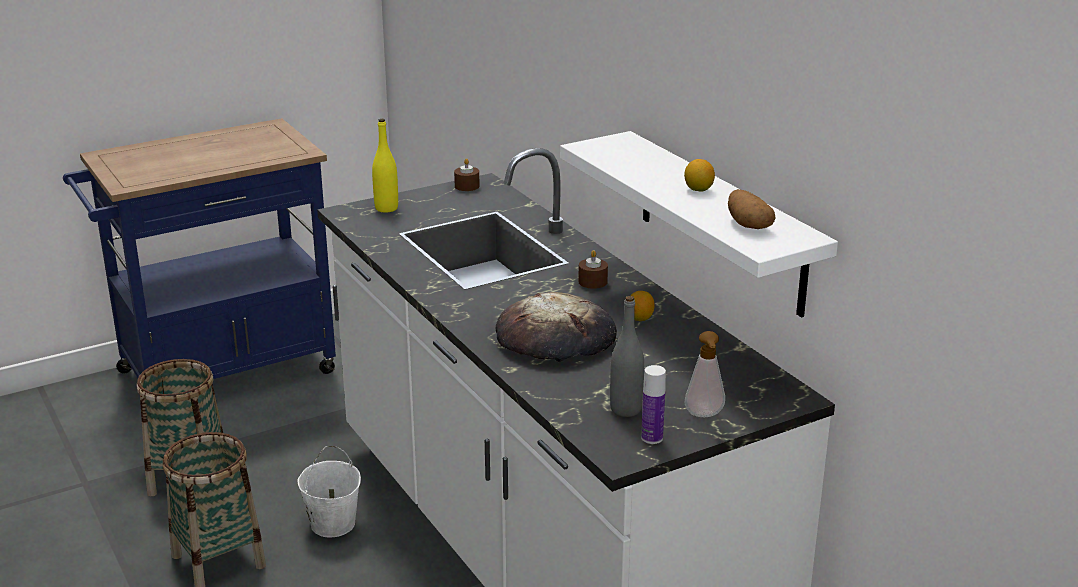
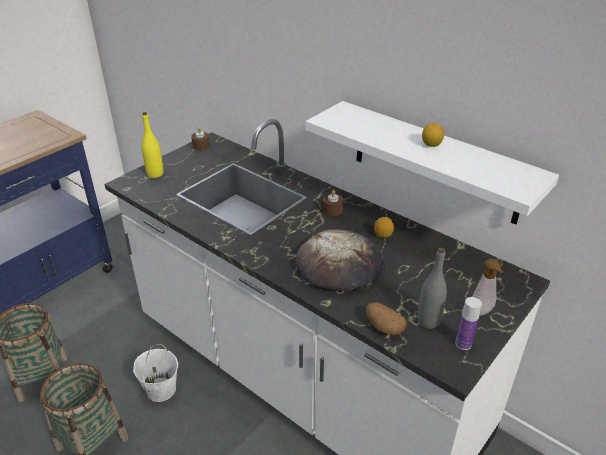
camera: 20 degrees left, 10 degrees up
(747, 225) = (491, 171): potato -> potato (383, 327)

